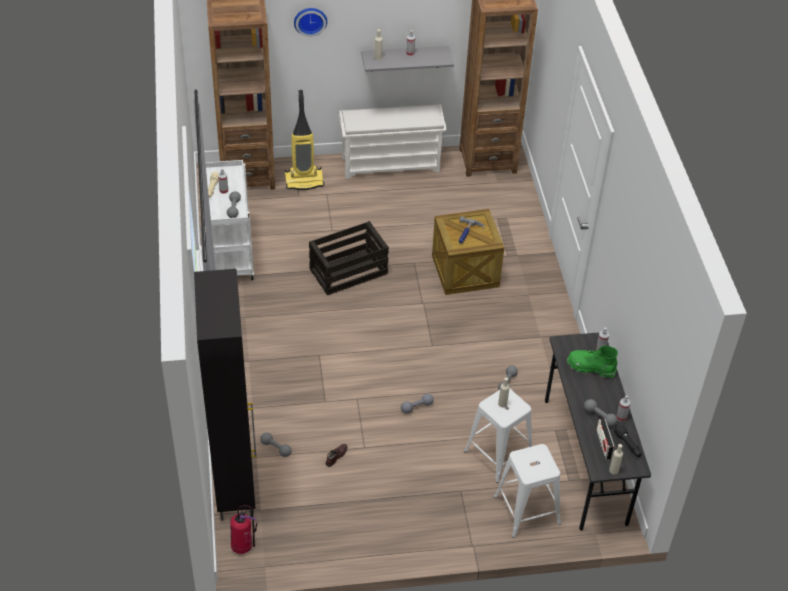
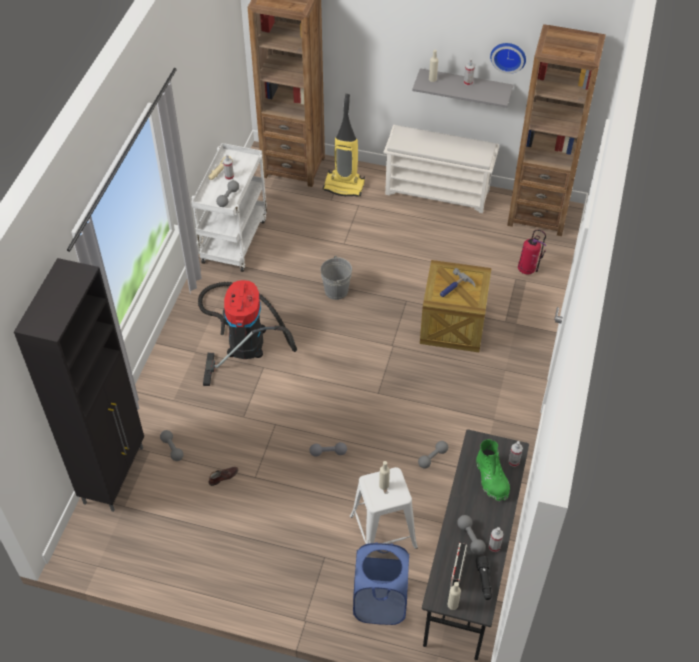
camera: 25 degrees right, 5 degrees up
(243, 546) = (89, 537): fire extinguisher -> fire extinguisher (527, 270)
(288, 335) = (245, 337): none -> vacuum cleaner
(310, 20) = (368, 24): wall clock -> wall clock (508, 56)
(348, 272) = (336, 290): crate -> grey bucket
(526, 510) = (380, 602): white stool -> blue laundry basket
(590, 367) = (491, 479): green boot -> green boot turned 150 degrees counterclockwise

